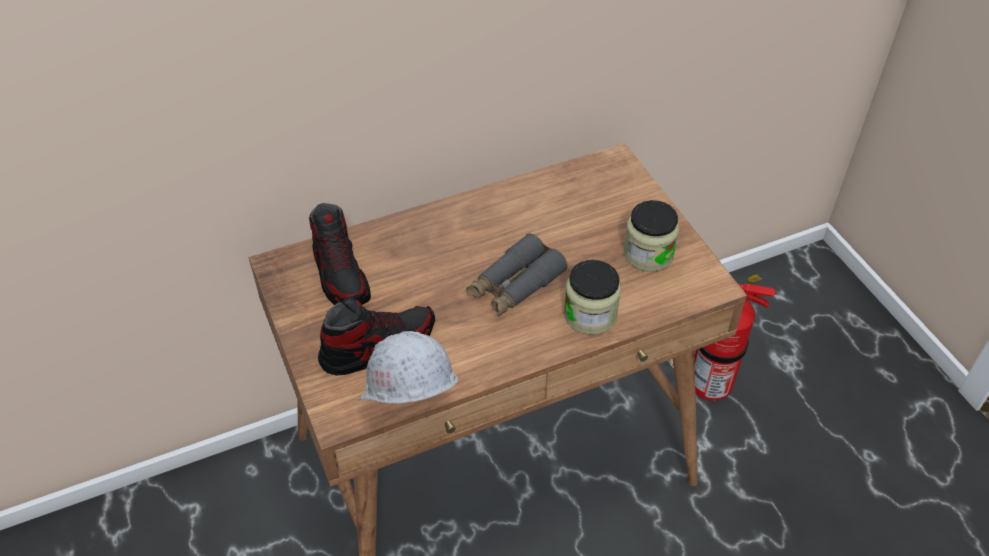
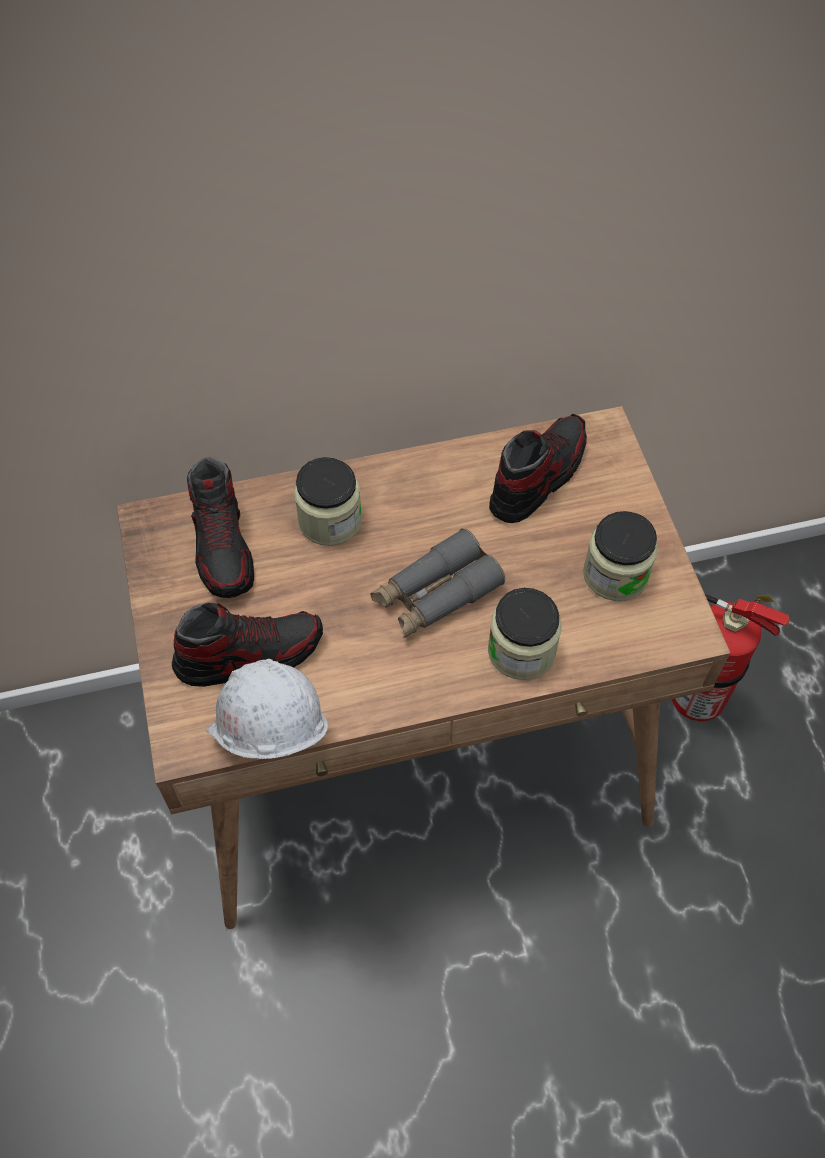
camera: 10 degrees right, 10 degrees up
(421, 246) = (330, 520): none -> jar
(573, 197) = (537, 477): none -> shoe

